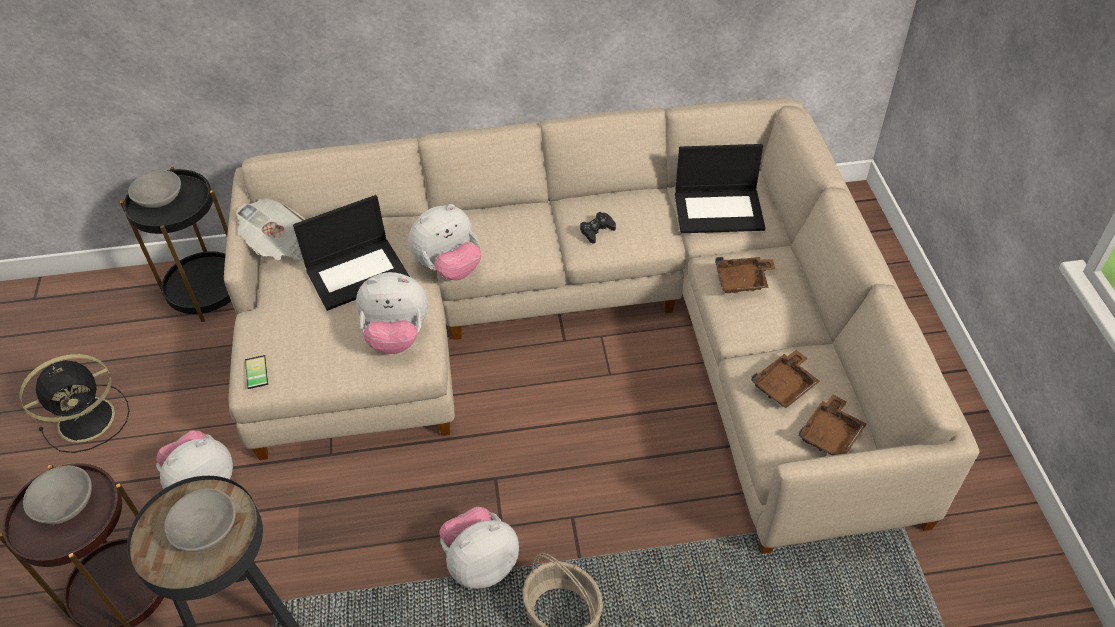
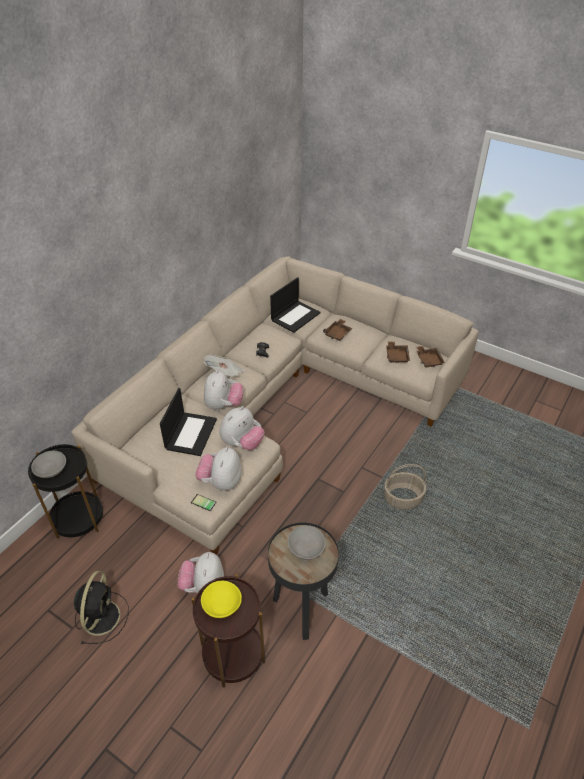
camera: 50 degrees left, 5 degrees down
(65, 505) = (222, 605): grey bowl -> yellow bowl
(282, 245) = (136, 449): newspaper -> newspaper (225, 373)
(480, 563) = (354, 509): plush toy -> plush toy (221, 482)

